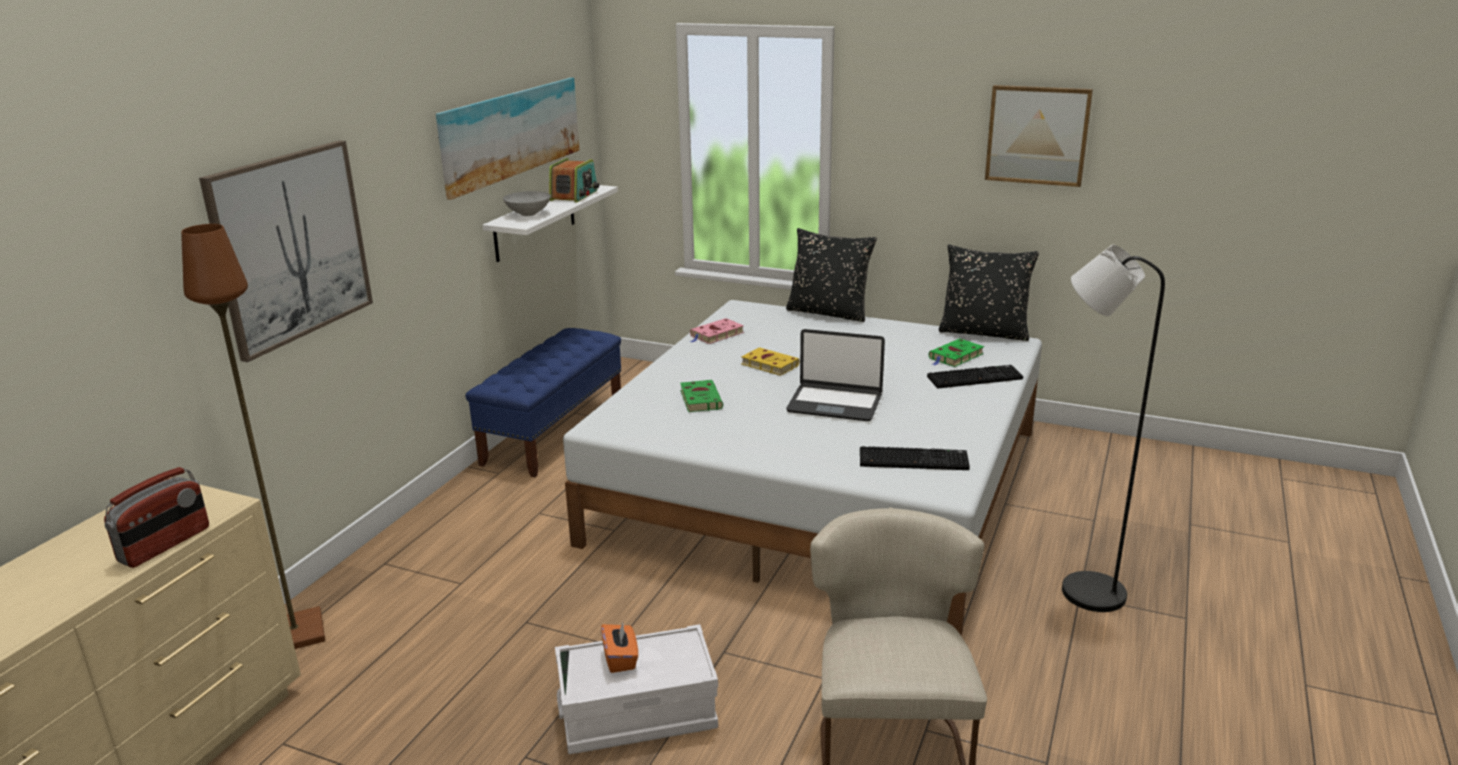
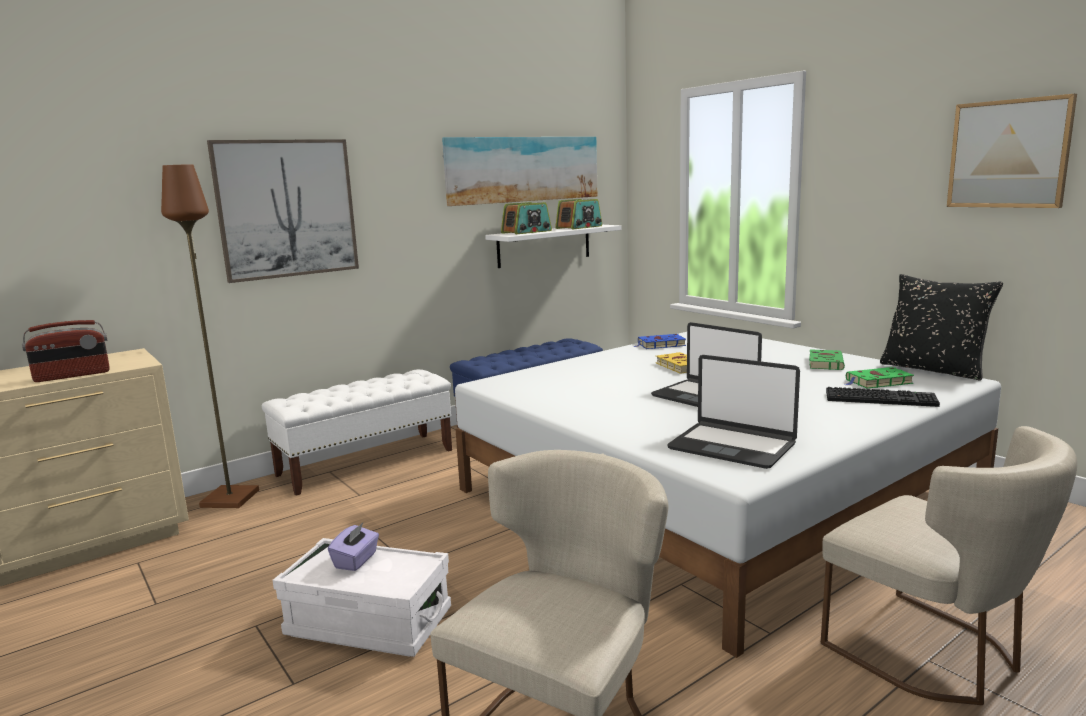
camera: 30 degrees right, 10 degrees down
(418, 539) = (366, 462): none -> white bench
(528, 214) = (527, 232): grey bowl -> radio
(620, 659) = (356, 560): orange tissue box -> purple tissue box
(700, 399) = (589, 378): green book -> green book (825, 363)
(716, 335) = (660, 345): pink book -> blue book
(828, 312) = (782, 342): black pillow -> none
(914, 459) = (732, 446): keyboard -> laptop
(1080, 590) = (934, 654): black floor lamp -> beige chair

